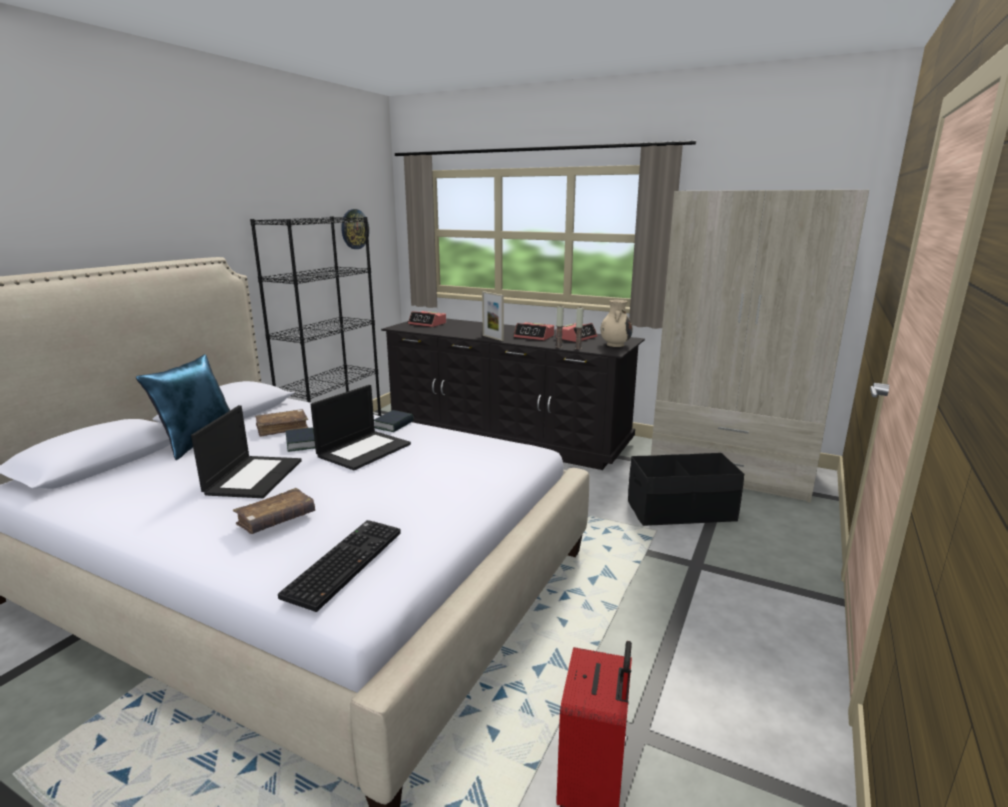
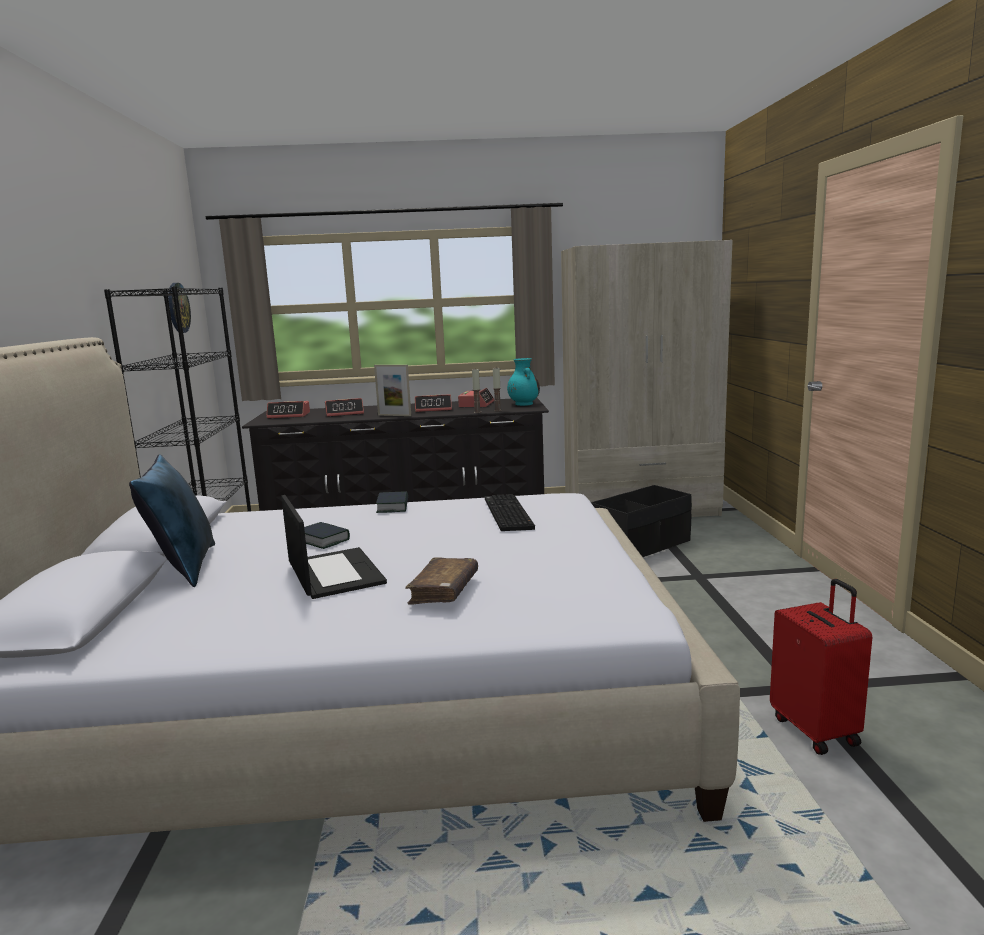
camera: 30 degrees left, 5 degrees down
(282, 428) = (268, 535): brown book -> none
(344, 562) = (575, 594): keyboard -> keyboard (506, 514)
(364, 450) = (407, 529): laptop -> none
(465, 328) = (345, 413): none -> alarm clock
(615, 344) = (523, 404): beige vase -> turquoise vase

